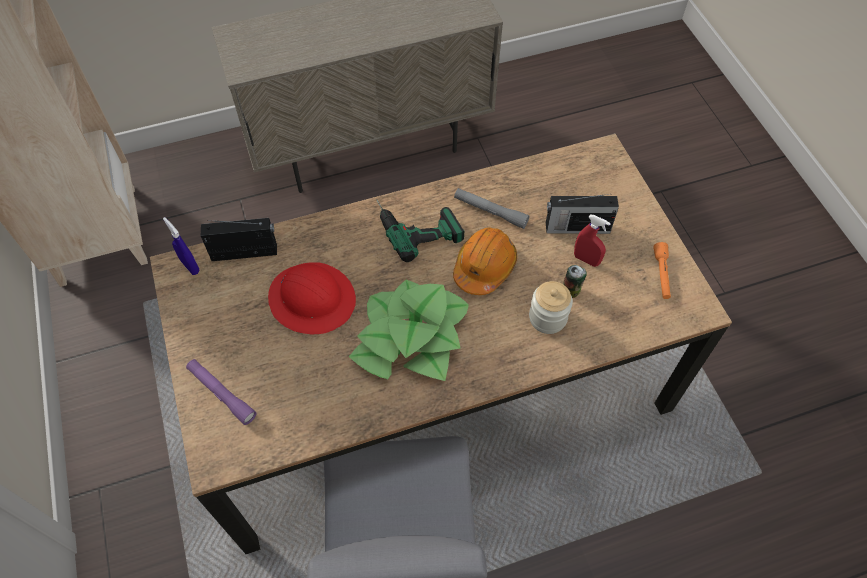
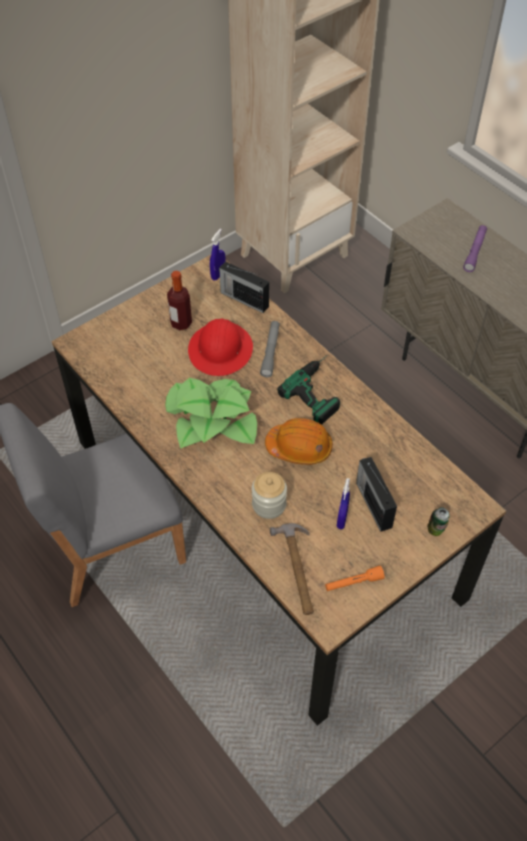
camera: 70 degrees right, 5 degrees down
(221, 394) = (126, 328): purple flashlight -> purple flashlight (475, 252)
(245, 252) = (243, 299): radio -> radio turned 150 degrees clockwise
(247, 328) = (181, 323): none -> bottle
(490, 211) = (358, 436): grey flashlight -> grey flashlight (270, 352)
(571, 290) = (304, 515): can -> can (436, 530)
(586, 260) = (342, 519): red spray bottle -> blue spray bottle
(634, 317) = (298, 570): none -> hammer

